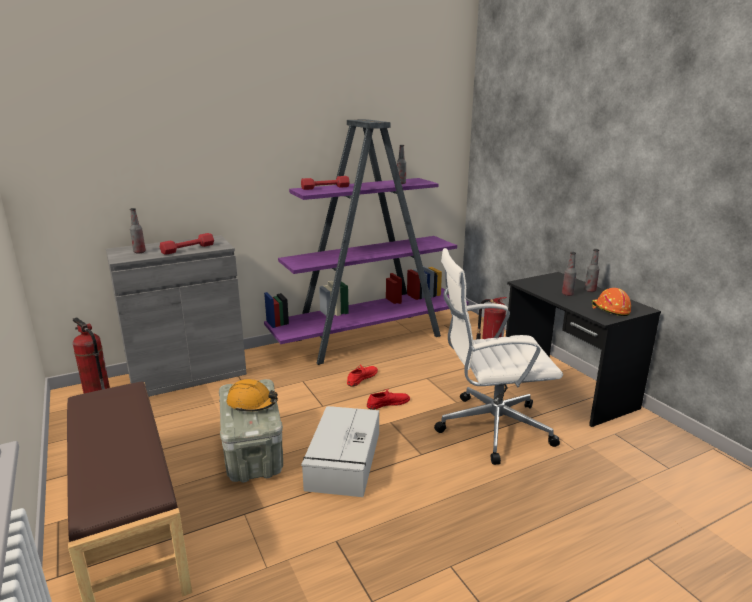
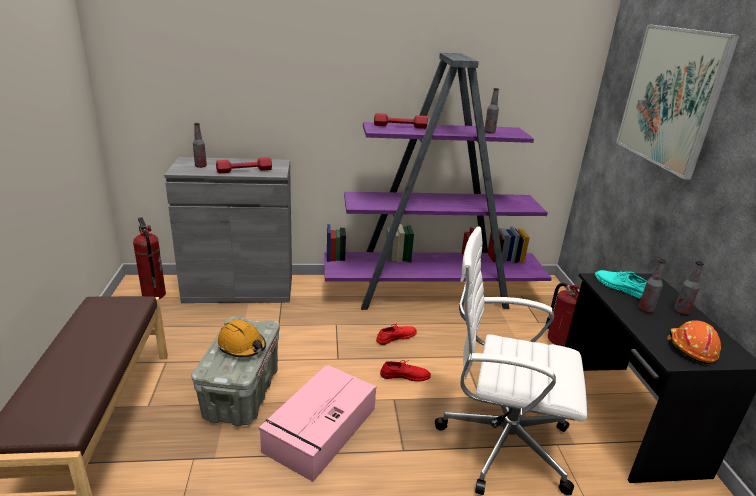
camera: 20 degrees right, 5 degrees up
(343, 461) = (319, 431): grey storage box -> pink storage box
(538, 135) = (671, 98): none -> picture
(541, 284) = (619, 287): none -> turquoise shoe

